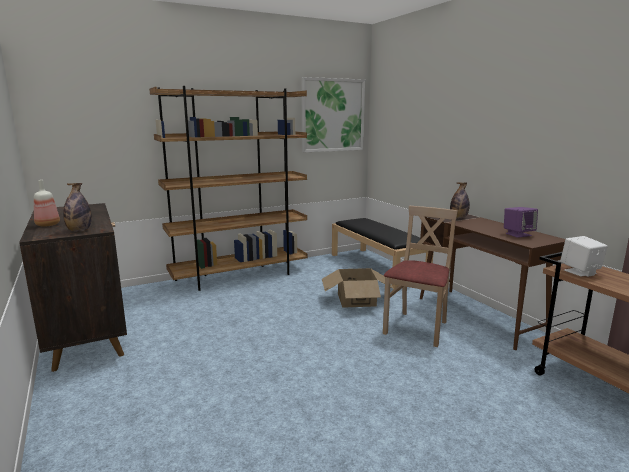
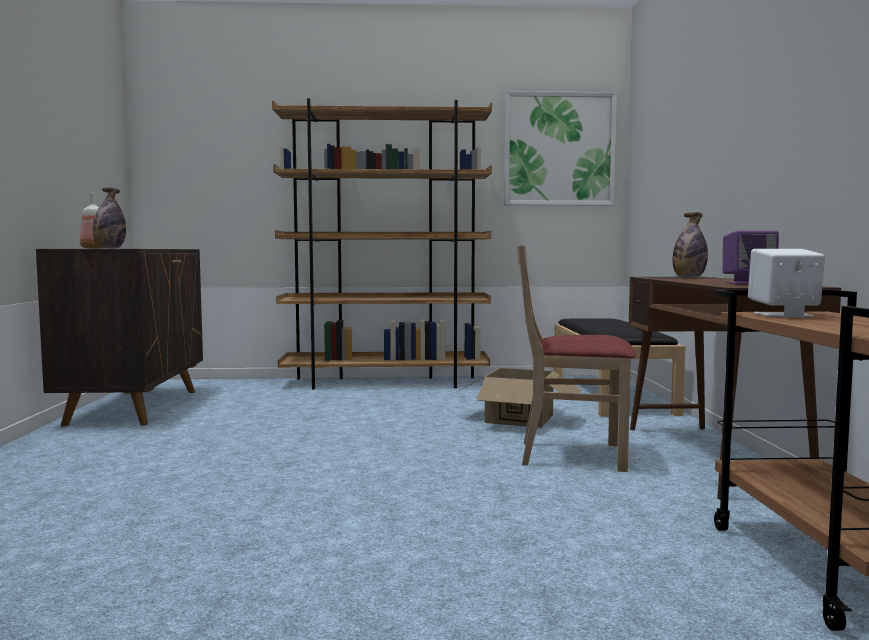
camera: 25 degrees right, 10 degrees down
(417, 328) = (572, 455): beige chair -> beige chair turned 135 degrees counterclockwise

